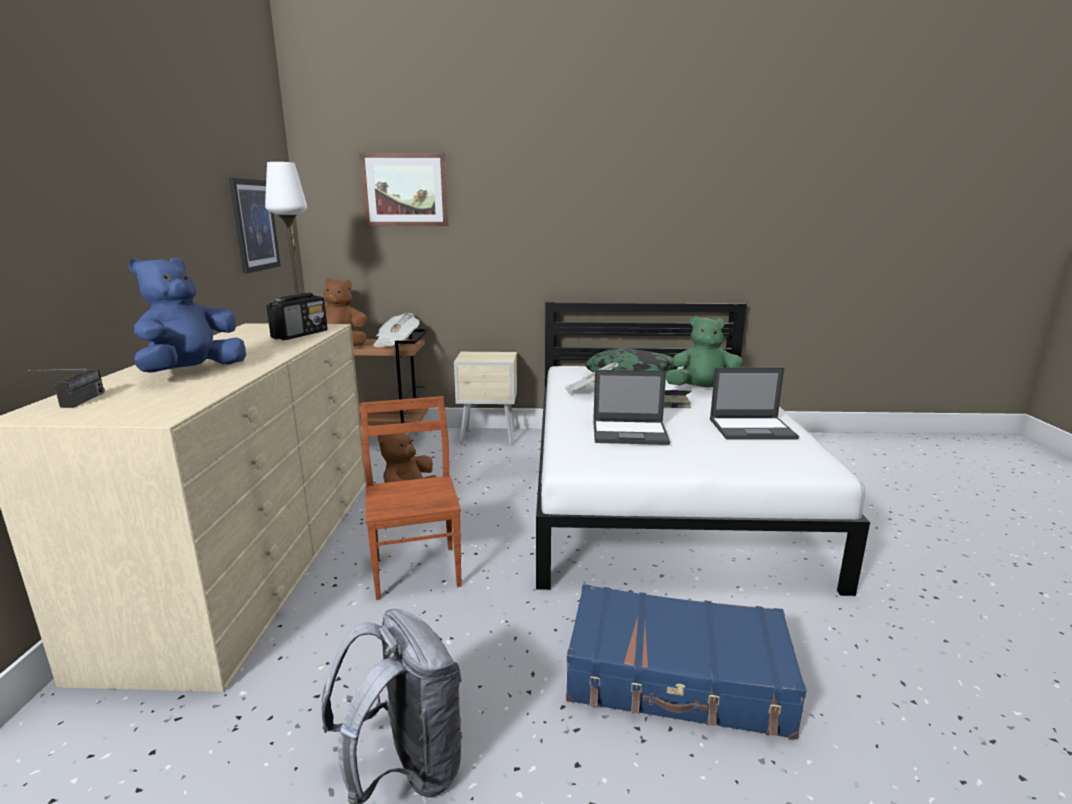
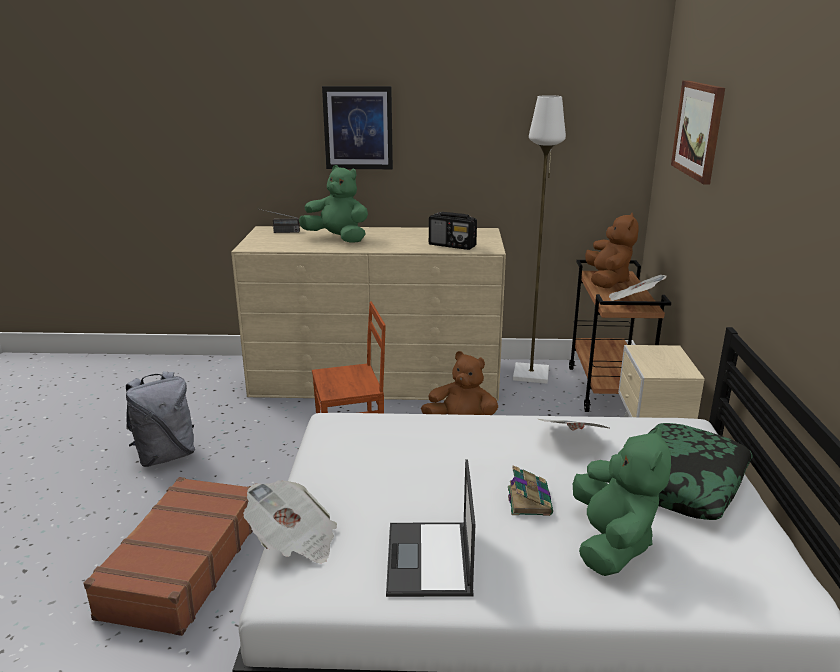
camera: 90 degrees right, 5 degrees up
(193, 372) = (338, 239): blue plush toy -> green plush toy
(254, 225) = (558, 148): picture -> picture (358, 128)
(630, 433) = (412, 458): laptop -> none
(677, 678) = (181, 566): blue suitcase -> brown suitcase
(767, 469) = (294, 541): none -> newspaper

